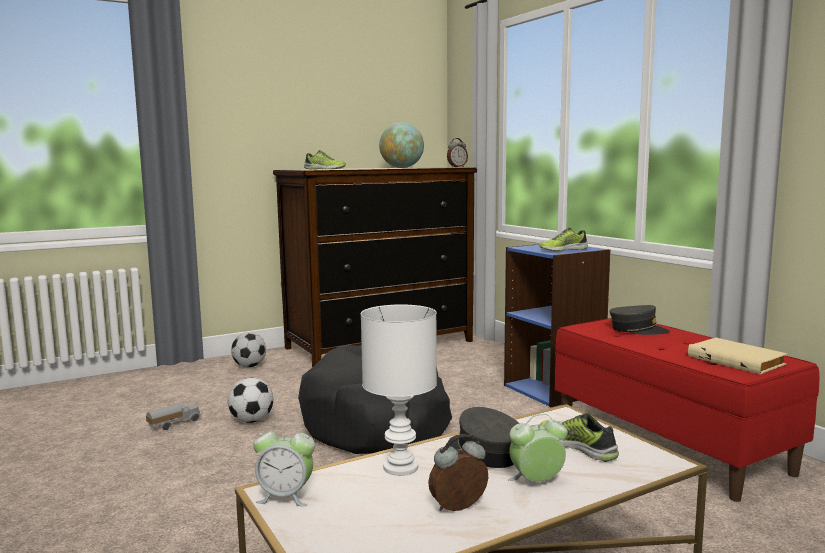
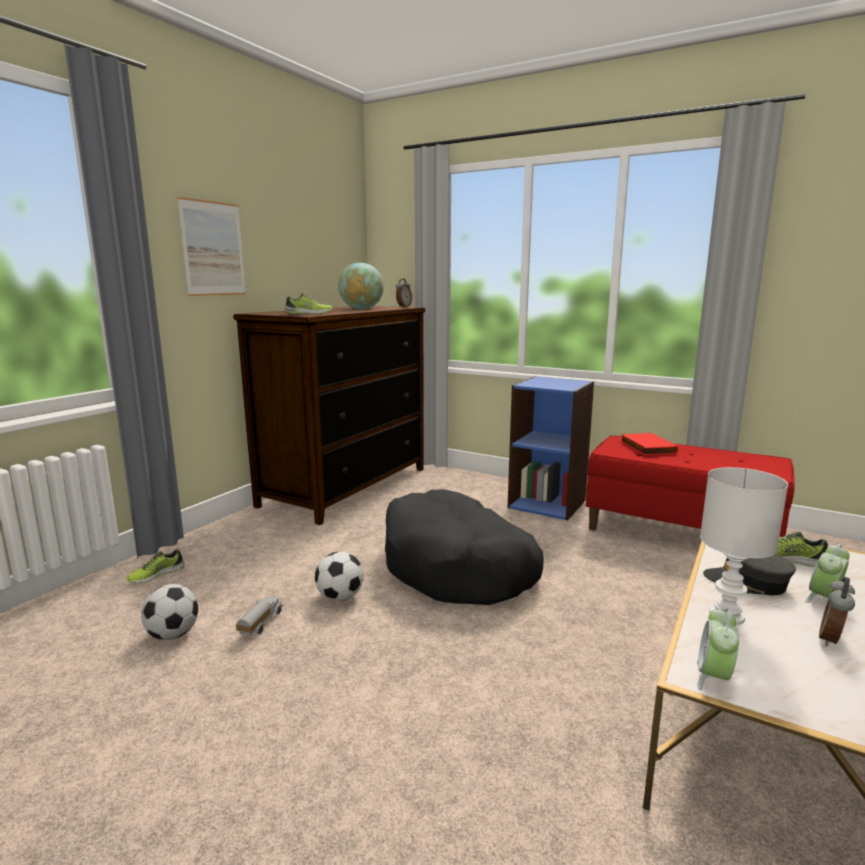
camera: 30 degrees left, 5 degrees up
(249, 366) = (245, 535): football -> football (173, 634)
(257, 113) = (213, 249): none -> picture
(285, 497) = (713, 677): alarm clock -> alarm clock turned 135 degrees clockwise
(562, 249) = (563, 384): shoe -> shoe (156, 574)
(637, 330) = (646, 447): grey cap -> red book
(737, 360) = (750, 464): beige book -> none

